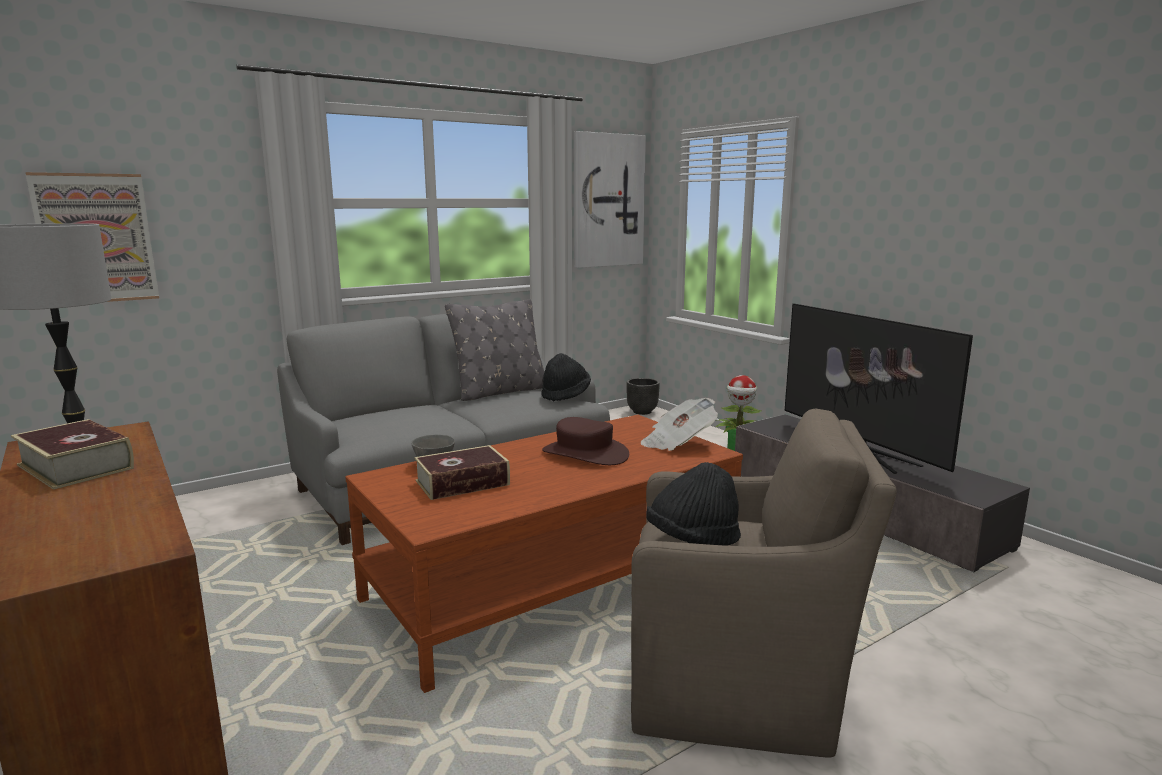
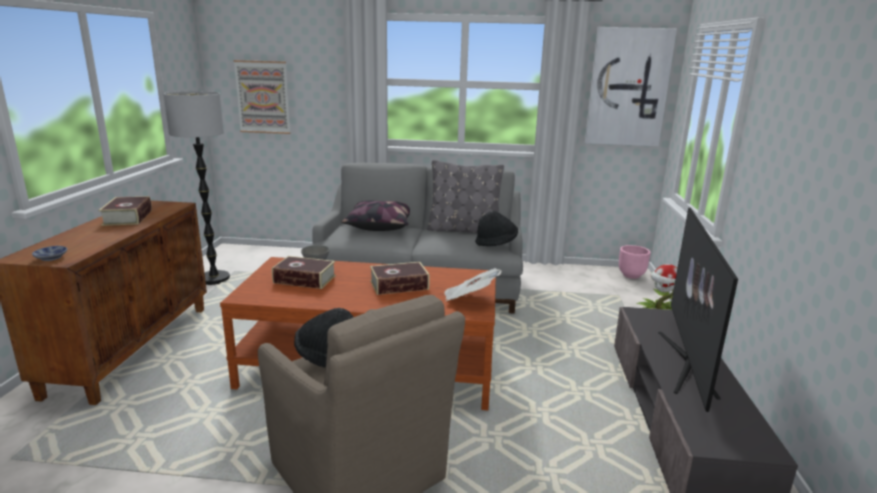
camera: 40 degrees right, 5 degrees up
(105, 554) = (51, 257): none -> bowl
(391, 410) = (379, 226): none -> pillow
(584, 454) = (399, 285): brown hat -> book
(641, 412) = (631, 275): black planter -> pink planter

